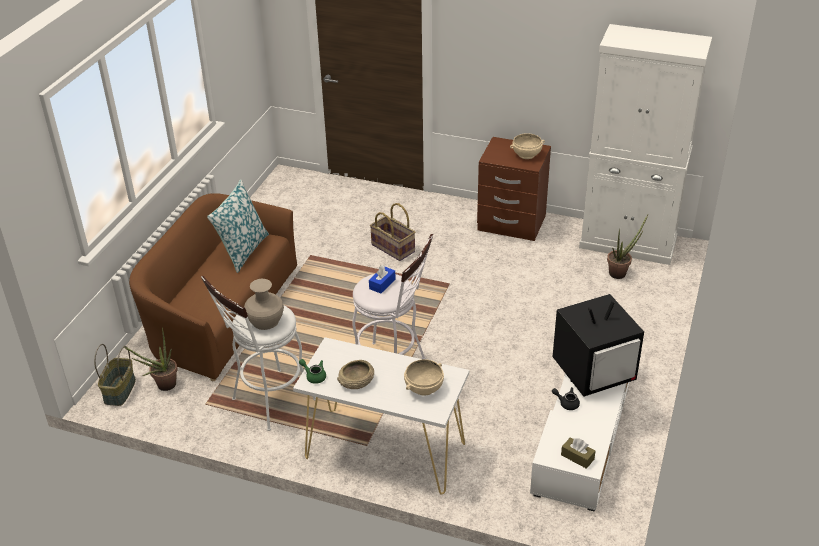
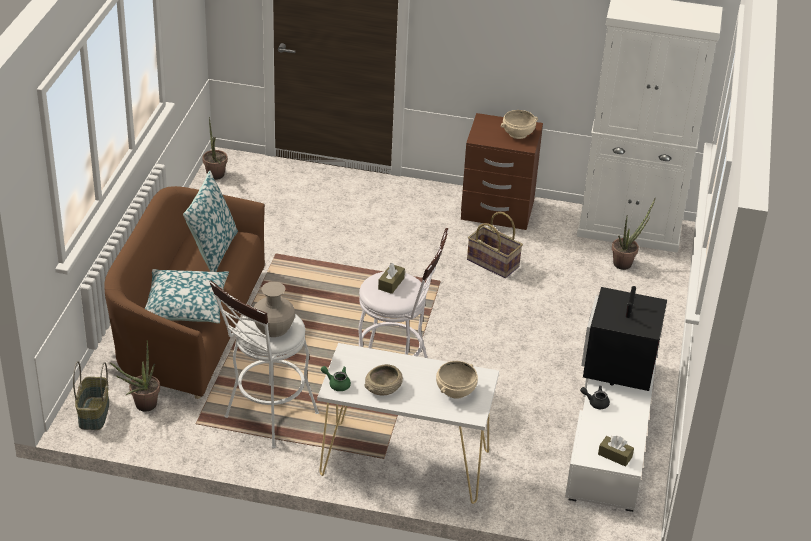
camera: 10 degrees left, 0 degrees up
(207, 297) = (185, 305): none -> pillow
(274, 189) = (215, 177): none -> potted plant
(382, 284) = (391, 283): blue tissue box -> brown tissue box
(393, 248) = (369, 242): basket -> basket (493, 263)
(594, 371) = (619, 368): television -> television turned 135 degrees clockwise

